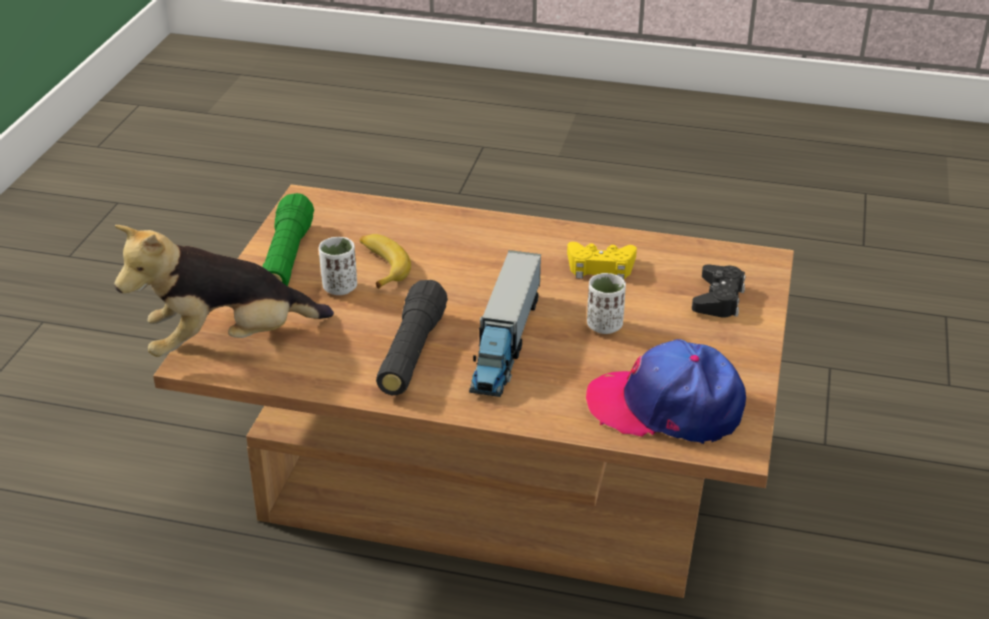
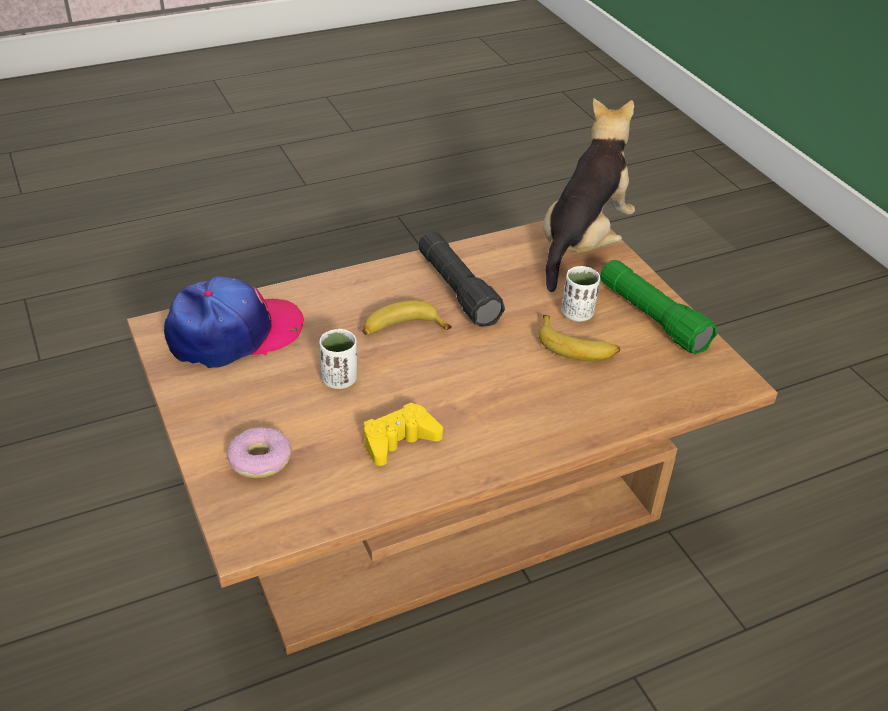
camera: 140 degrees right, 5 degrees up
(505, 342) = (402, 329): toy truck -> banana
(718, 299) = (260, 459): black game controller -> donut

